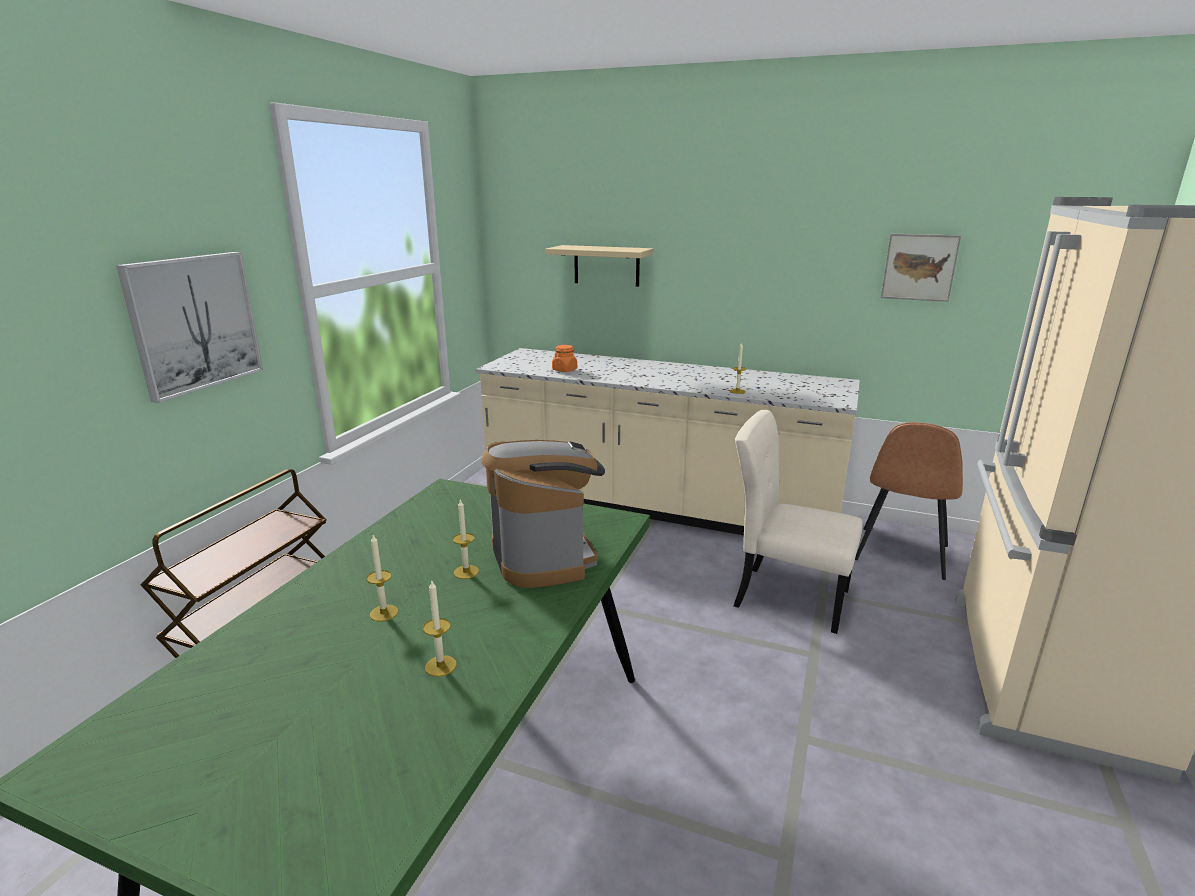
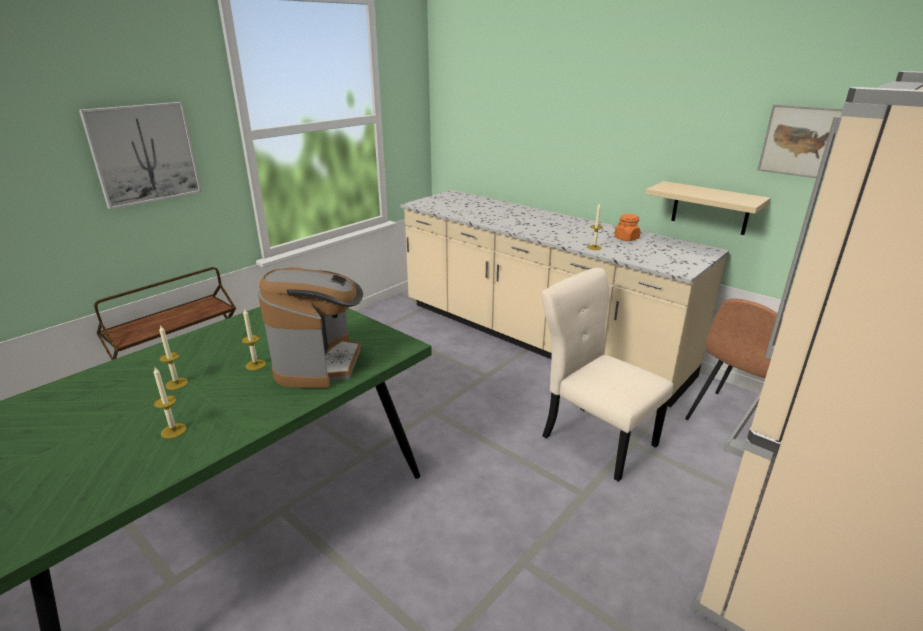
camera: 20 degrees right, 5 degrees up
(564, 370) = (466, 212): orange jar -> orange jar (626, 238)
(606, 265) = (519, 123): beige shelf -> beige shelf (710, 208)

